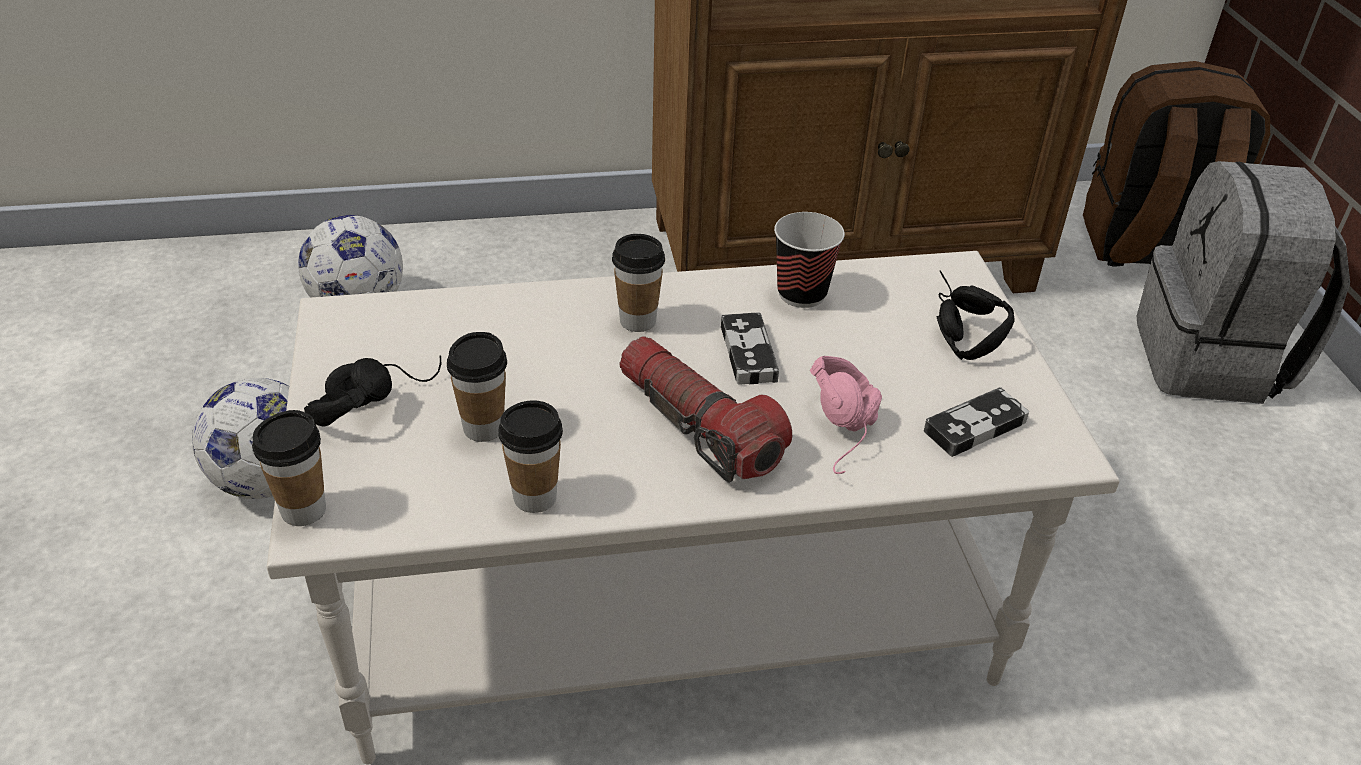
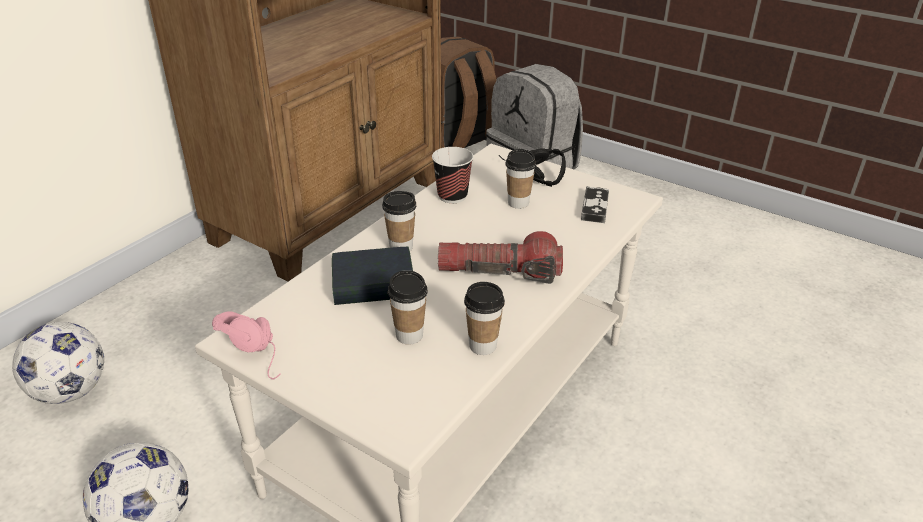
camera: 45 degrees left, 5 degrees down
(303, 510) = (385, 432): cup -> cup (518, 203)
(373, 398) = (330, 361): black headphones -> none
(540, 345) = (373, 284): none -> book
(748, 353) = (470, 231): game controller -> none
(851, 433) = (559, 237): pink headphones -> pink headphones (261, 352)

